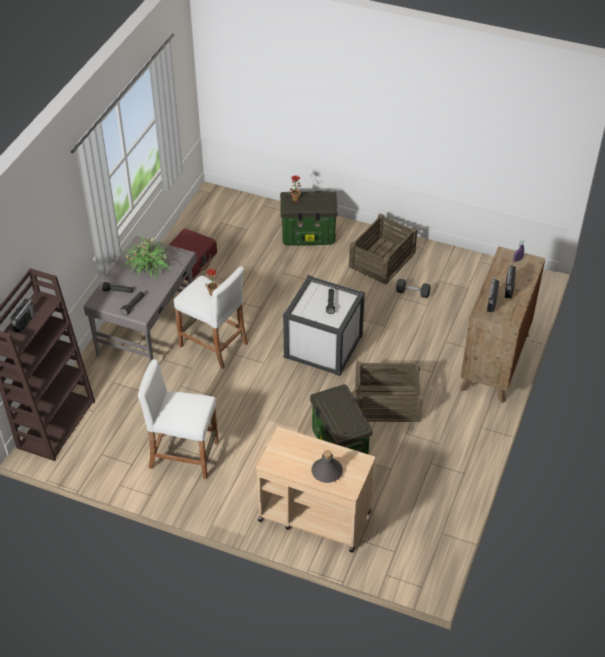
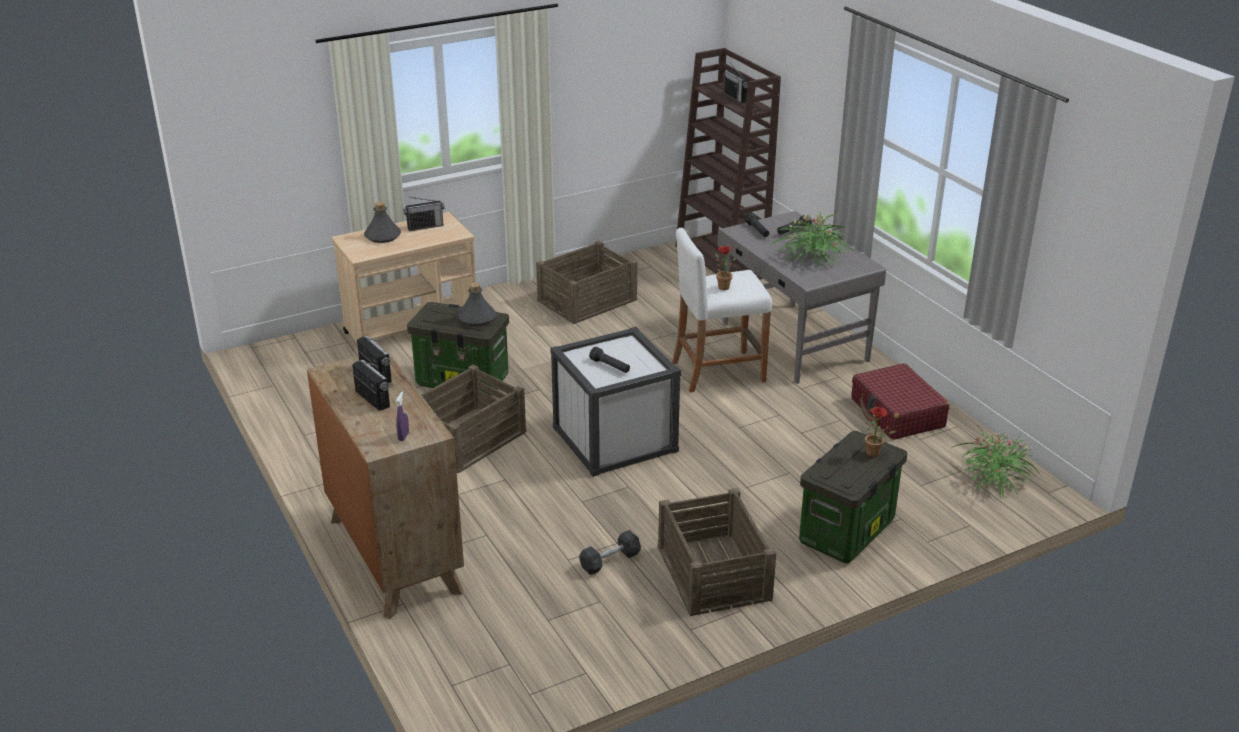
camera: 130 degrees right, 15 degrees down
(183, 455) = (587, 300): white stool -> crate
(216, 211) = (995, 478): none -> potted plant
(290, 461) = (425, 227): none -> radio
(331, 403) = (476, 318): none -> grey bottle

